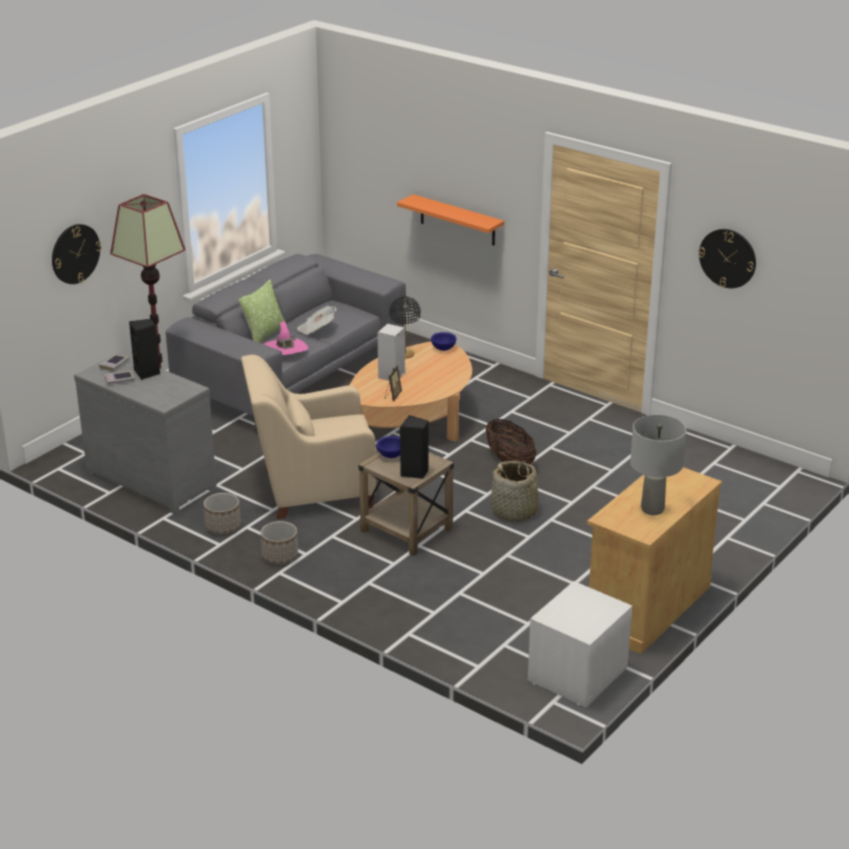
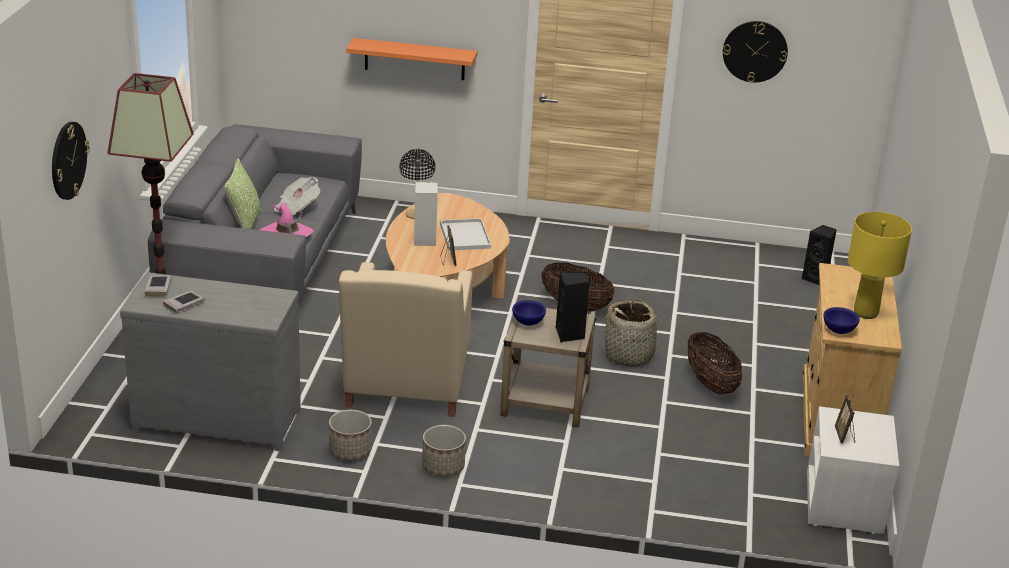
camera: 30 degrees left, 0 degrees up
(147, 373) = (208, 289): black speaker -> black speaker (816, 279)
(312, 489) = (406, 384): beige armchair -> beige armchair turned 45 degrees counterclockwise
(427, 379) = (466, 236): none -> white tray
(443, 348) = (448, 201): blue bowl -> blue bowl (838, 330)
(562, 551) = (711, 383): none -> basket
(568, 609) = (844, 436): none -> picture frame
(652, 509) = (866, 313): grey table lamp -> yellow table lamp

